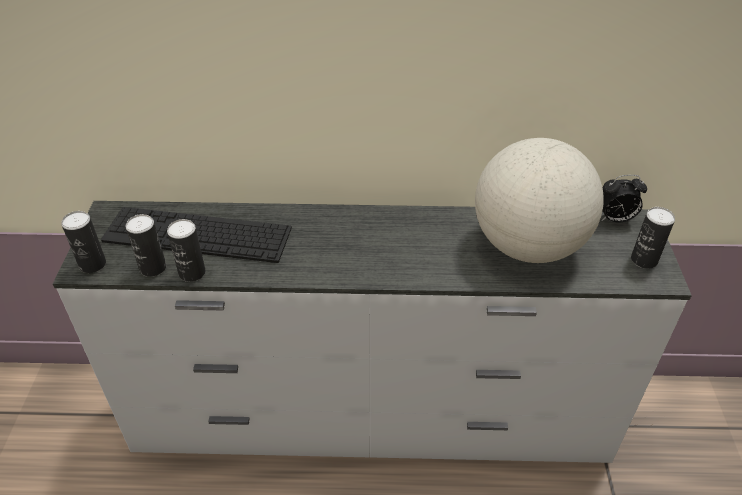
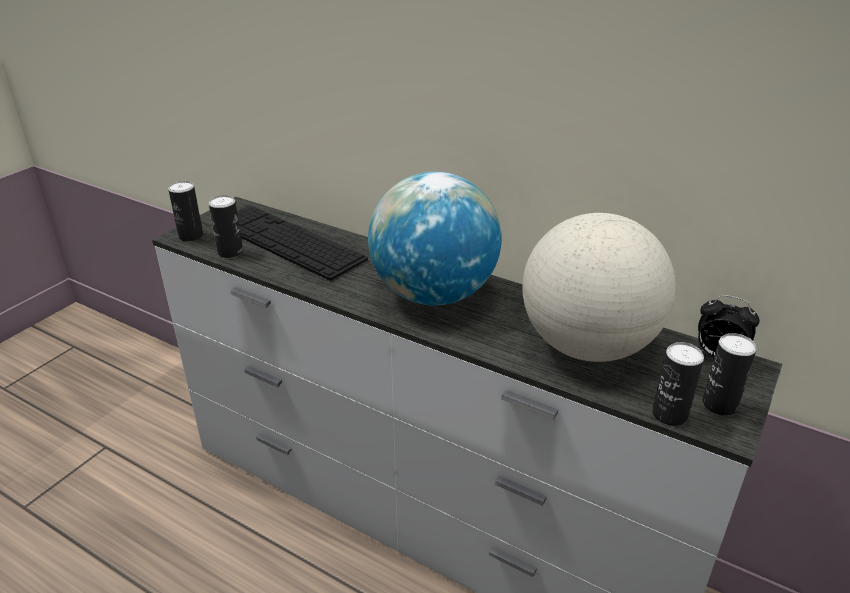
camera: 30 degrees right, 10 degrees down
(192, 273) = (255, 265): can -> can (669, 415)
(377, 243) = (433, 294): none -> globe

